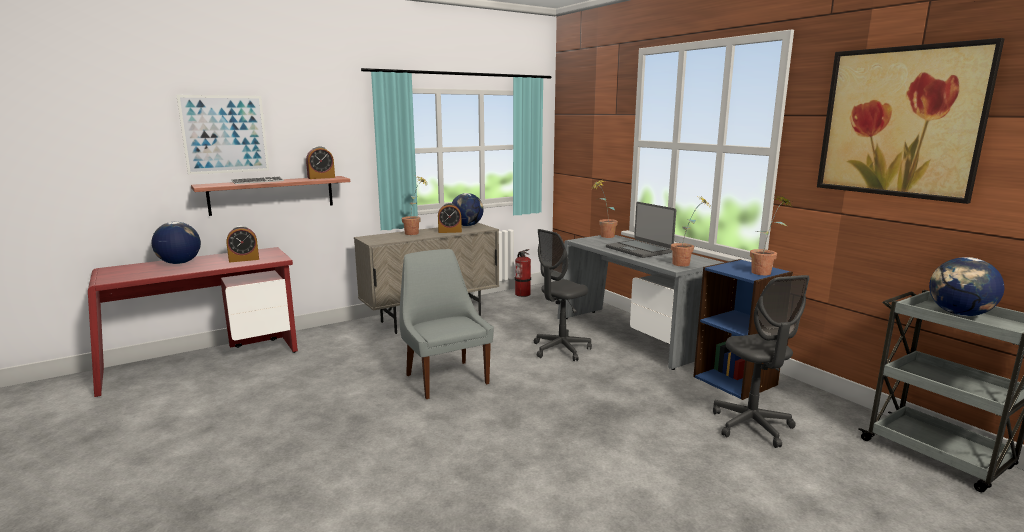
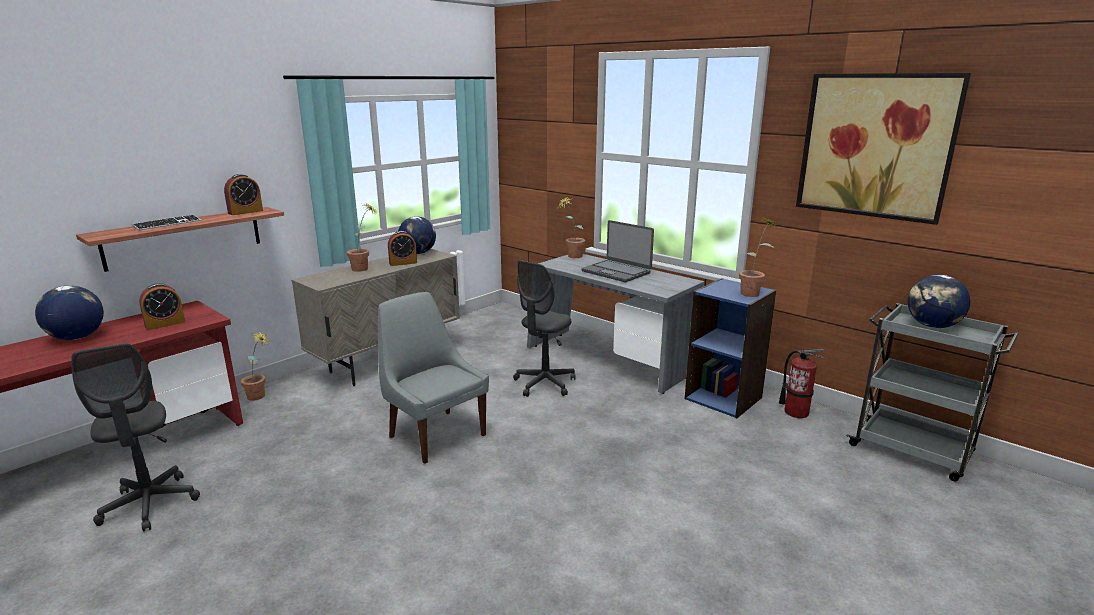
camera: 15 degrees left, 5 degrees up
(225, 134) = (115, 166): picture -> none
(522, 294) = (477, 320): fire extinguisher -> fire extinguisher (796, 412)
(686, 265) = (672, 288): potted plant -> potted plant (260, 397)
(752, 426) = (755, 445): grey office chair -> grey office chair (150, 504)

